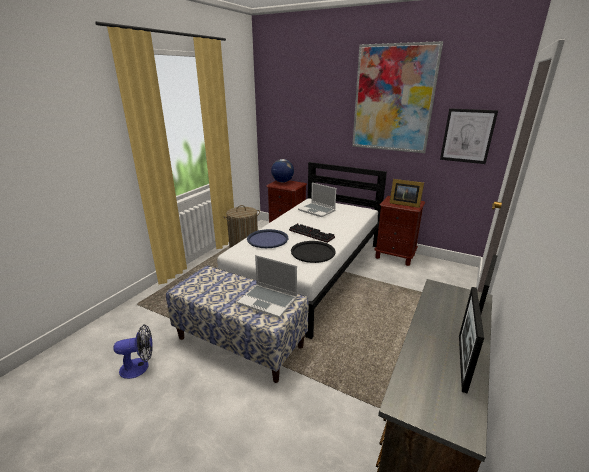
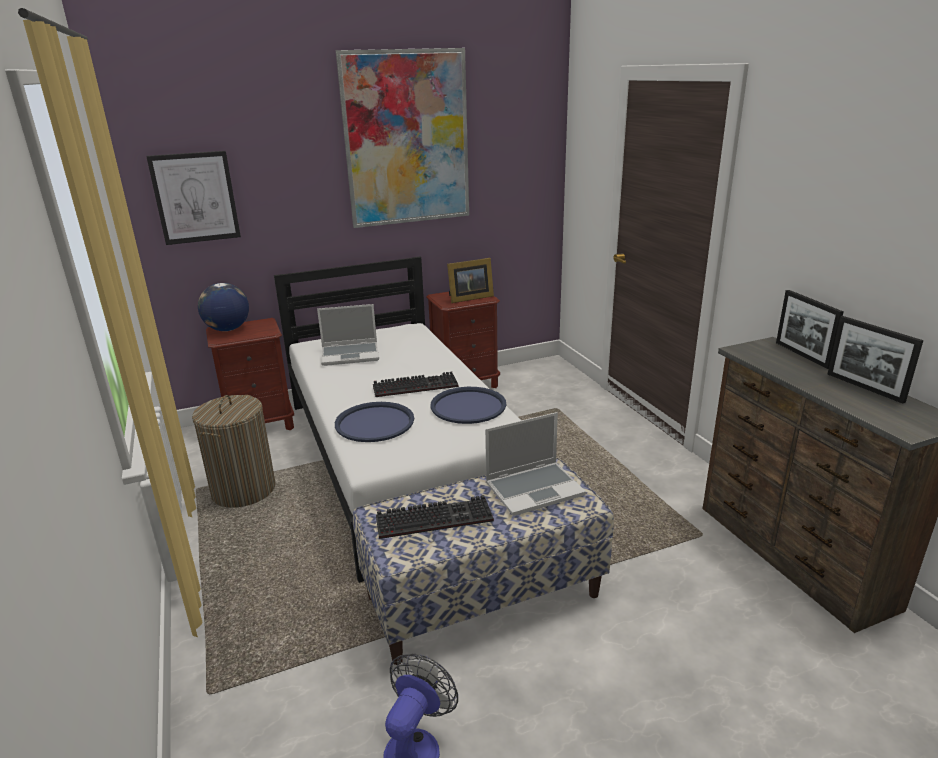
camera: 50 degrees left, 0 degrees up
(217, 285) = (436, 518): none -> keyboard
(313, 252) = (468, 406): black tray -> blue tray
(467, 136) = (516, 180): picture -> picture (195, 197)

